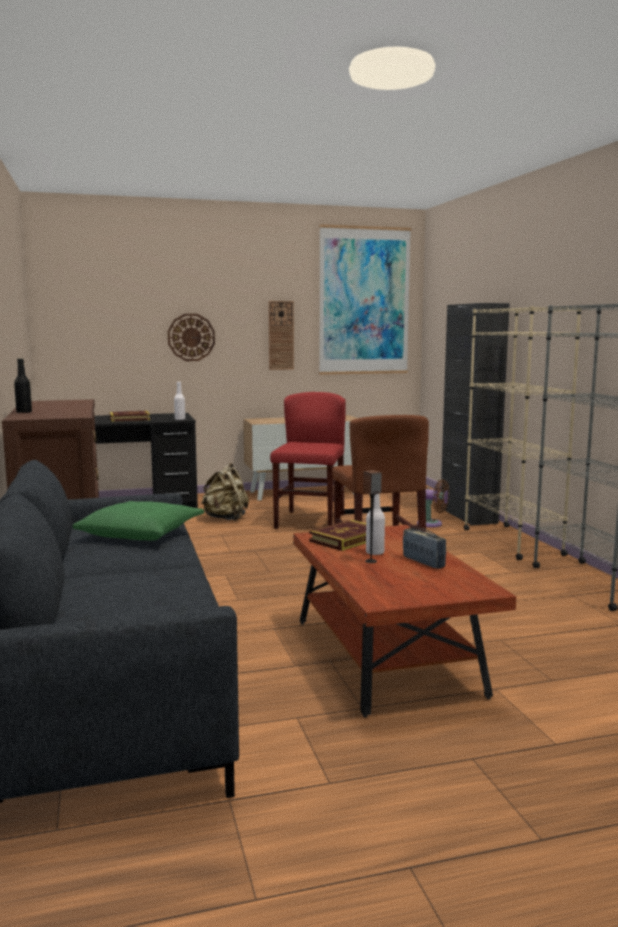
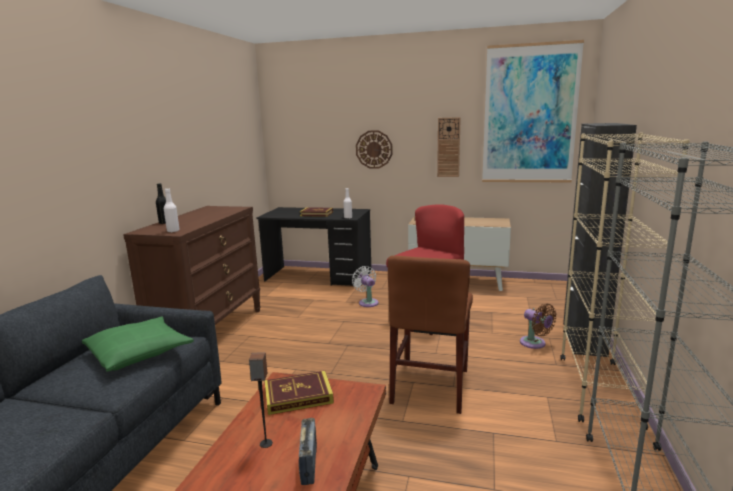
camera: 30 degrees right, 5 degrees up
(226, 518) = (367, 302): beige backpack -> white fan
(375, 553) = (290, 428): white bottle -> white bottle (173, 231)

